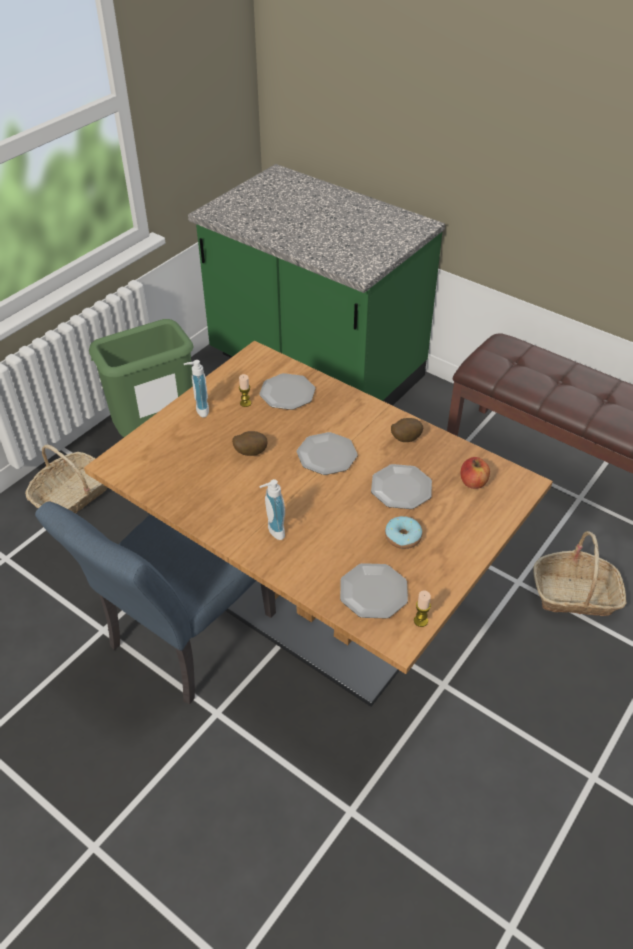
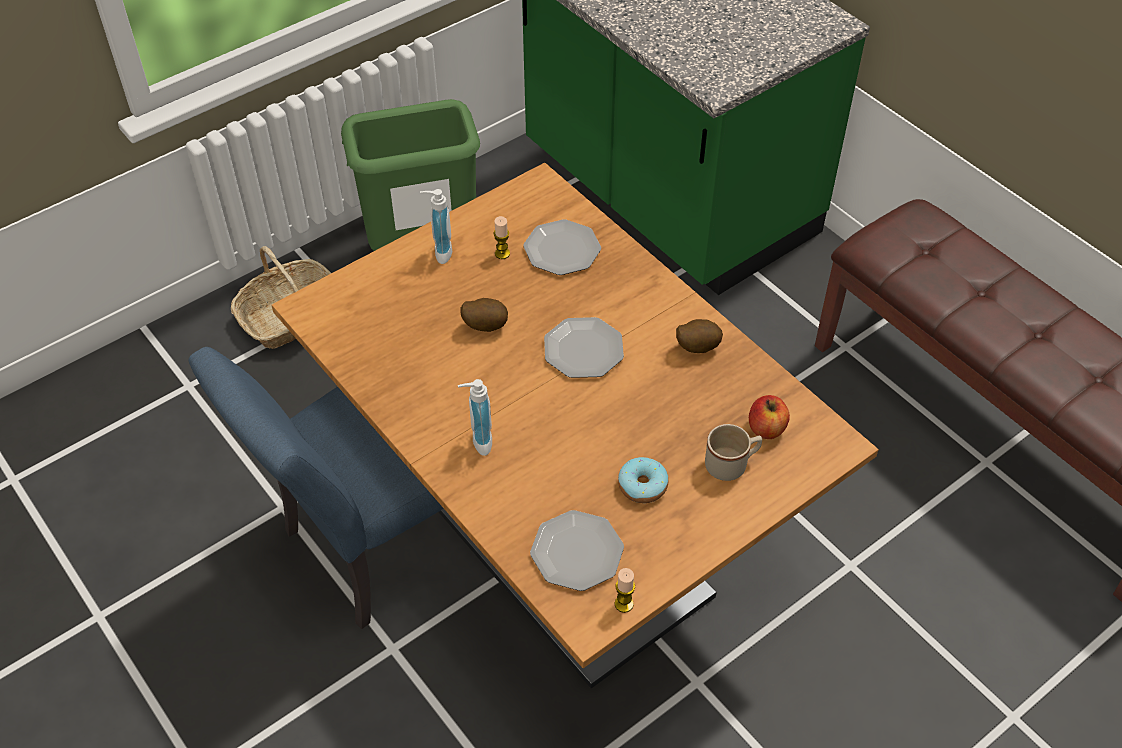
camera: 15 degrees right, 5 degrees up
(400, 489) = (664, 417): plate -> none
(459, 510) = (731, 464): none -> beige mug
(575, 594) = (925, 601): basket -> none

